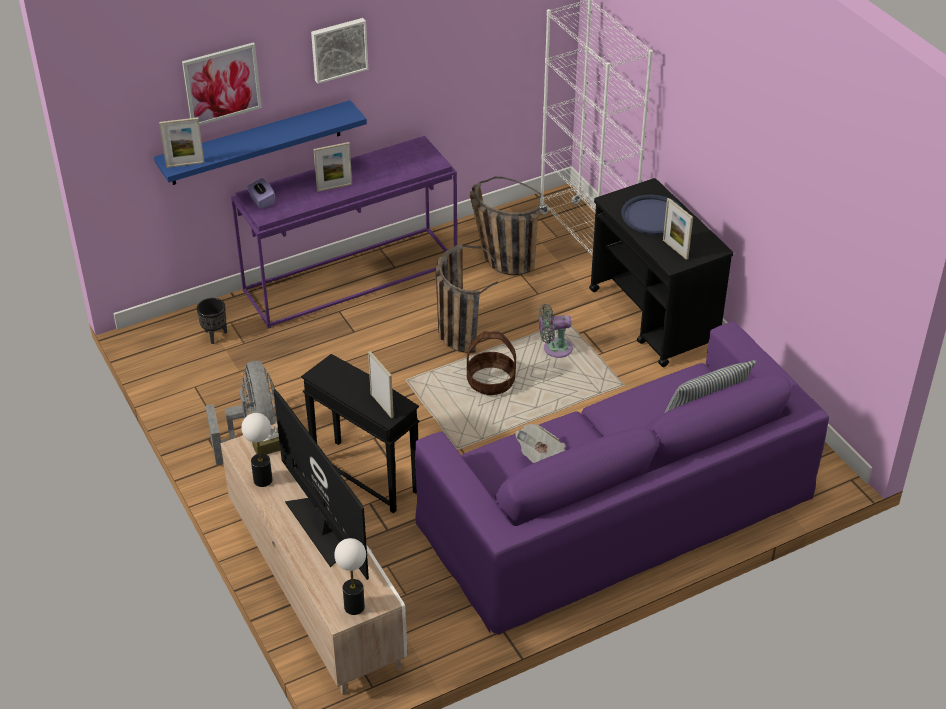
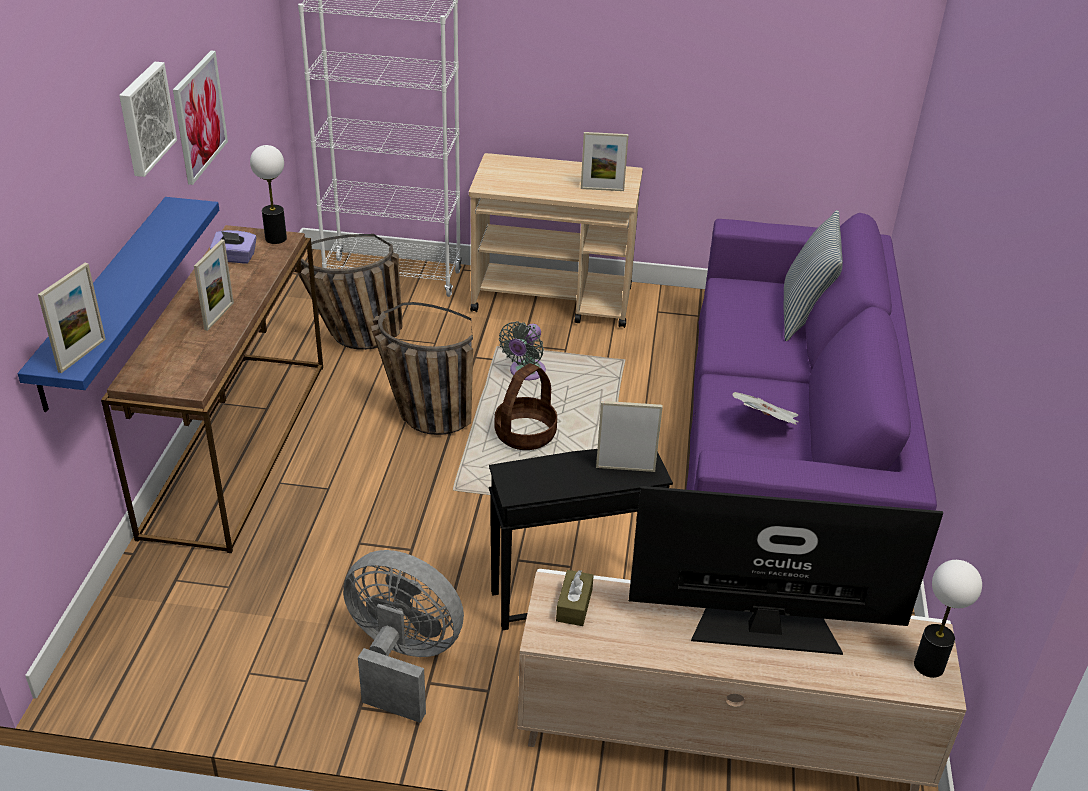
camera: 55 degrees left, 5 degrees down
(214, 336) = (181, 607): black planter -> none
(222, 84) = (58, 212): picture -> picture (199, 116)
(261, 201) = (158, 376): purple tissue box -> purple tissue box (235, 258)
(263, 480) = (630, 642): table lamp -> table lamp (276, 238)
(351, 276) = (236, 445): purple console table -> brown console table
(653, 215) = (538, 177): blue tray -> none
(654, 318) = (553, 300): black cart -> beige cart

